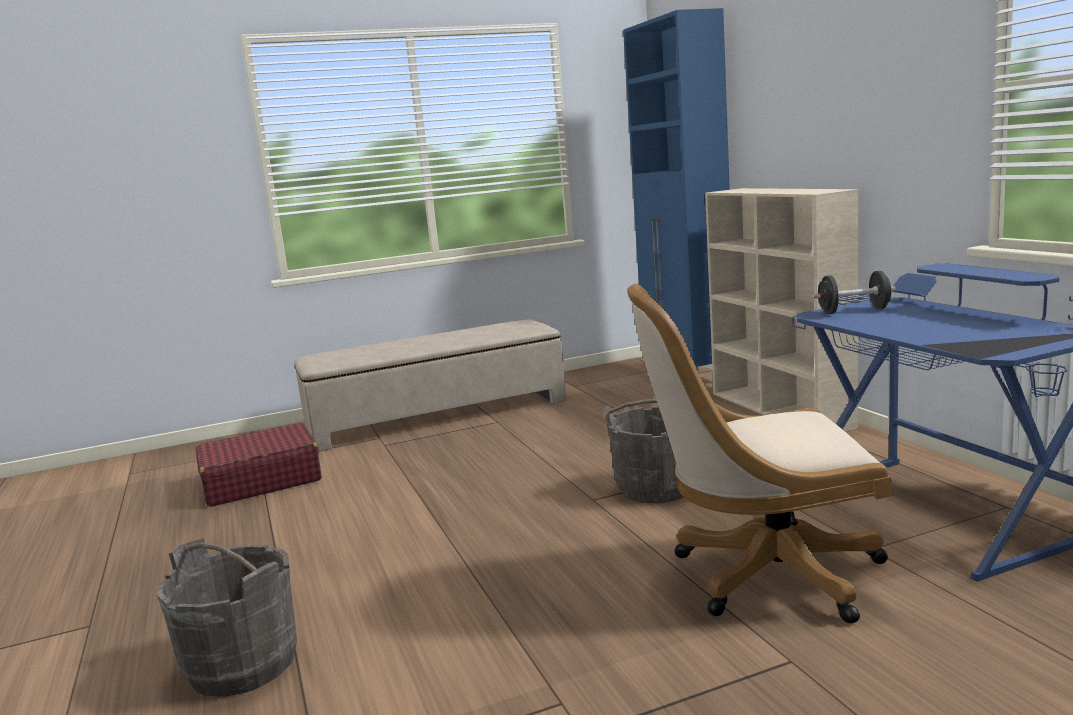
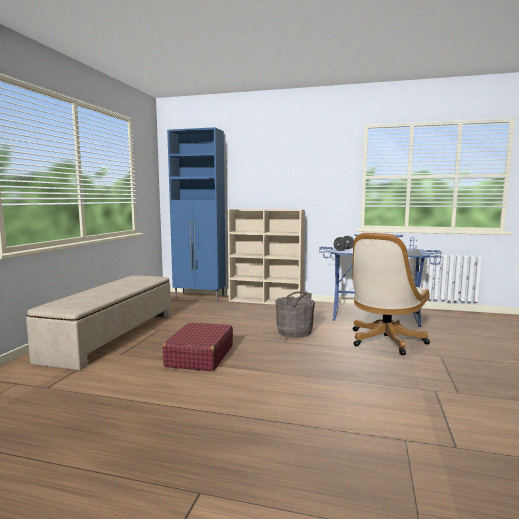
camera: 55 degrees left, 5 degrees down
(242, 665) = (329, 446): grey bucket -> none
(260, 481) = (83, 393): red suitcase -> red suitcase (199, 356)

